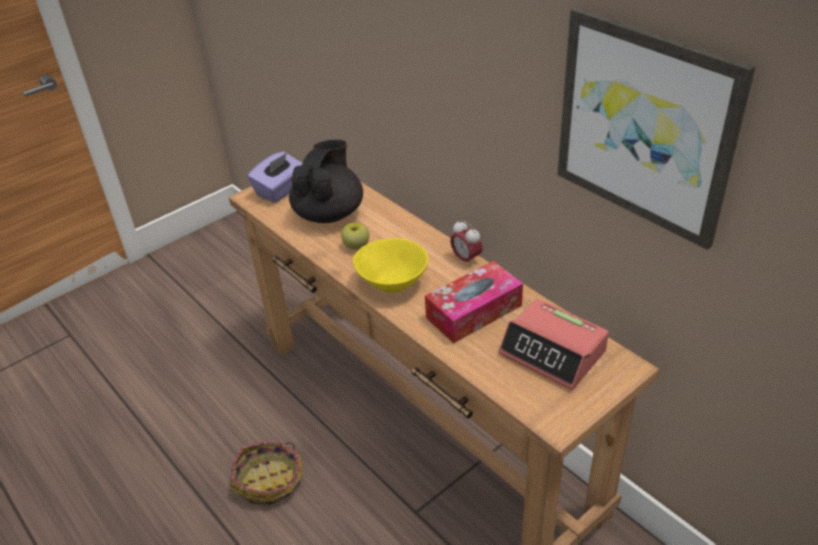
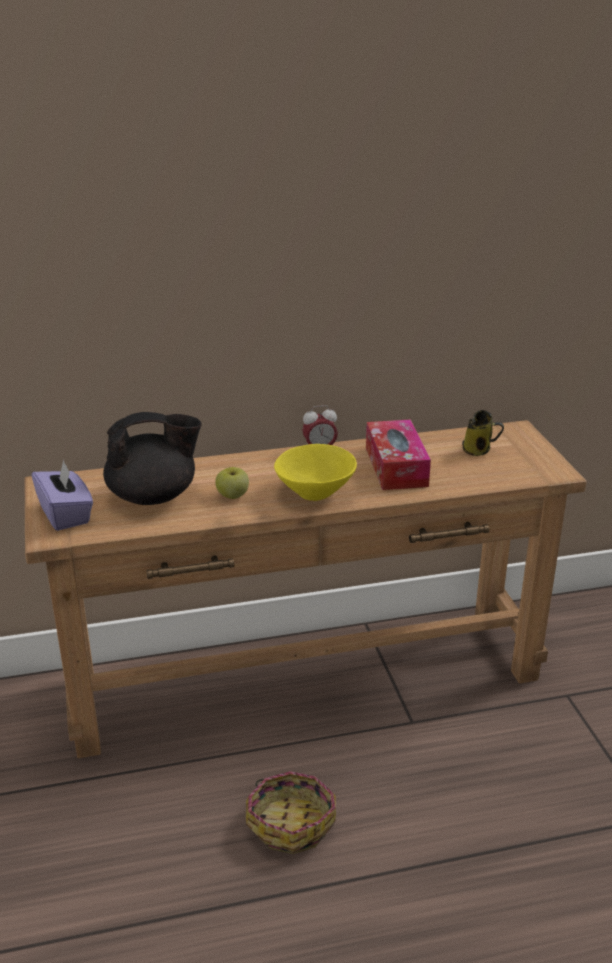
camera: 65 degrees left, 10 degrees down
(329, 213) = (154, 496): black teapot -> black teapot turned 120 degrees clockwise
(553, 353) = (478, 450): alarm clock -> mug
(646, 126) = (491, 215): picture -> none

